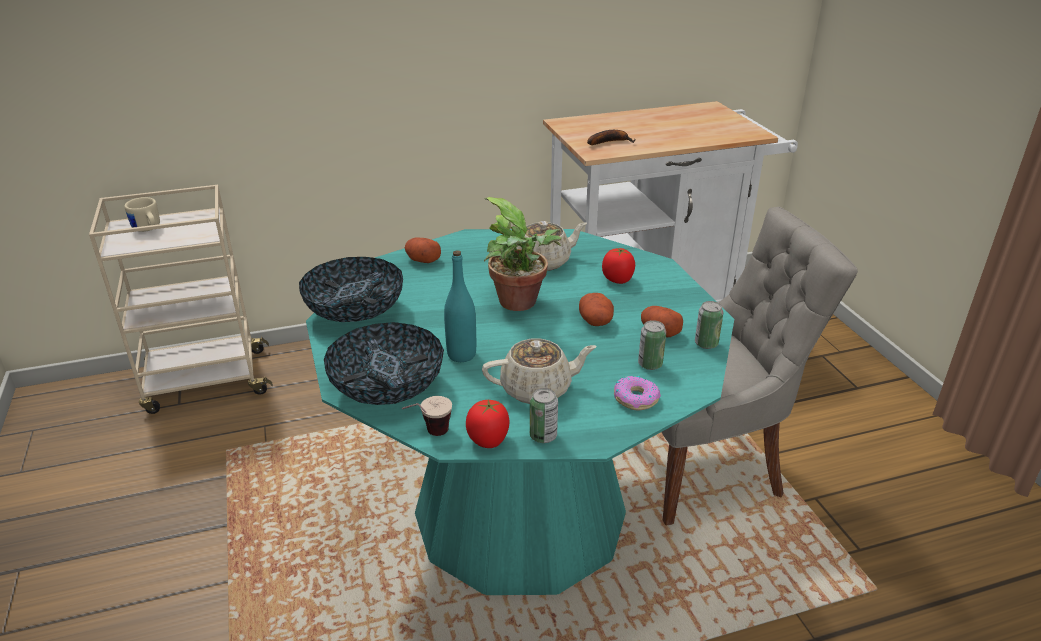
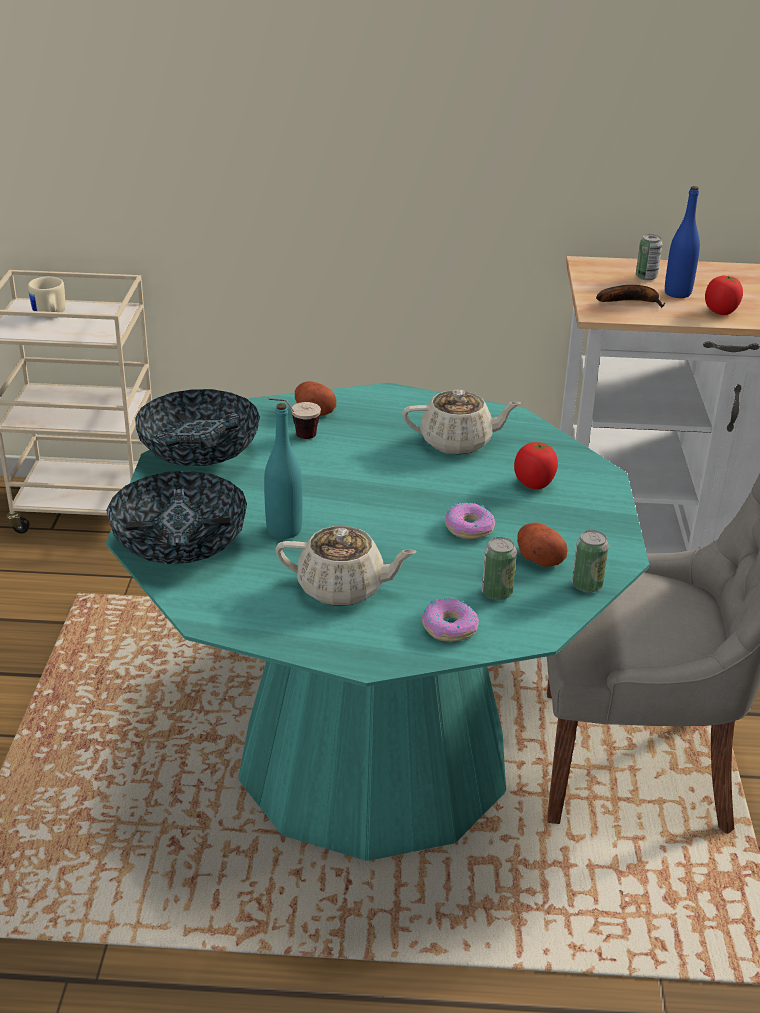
camera: 20 degrees right, 0 degrees up
(428, 436) = (189, 608): cup -> cup (295, 437)
(488, 440) = (250, 629): tomato -> tomato (721, 311)
(522, 303) = (394, 487): potted plant -> none
(543, 436) = (312, 640): can -> can (646, 277)
(596, 321) = (469, 528): potato -> donut
(634, 132) = (677, 293): none -> blue bottle

